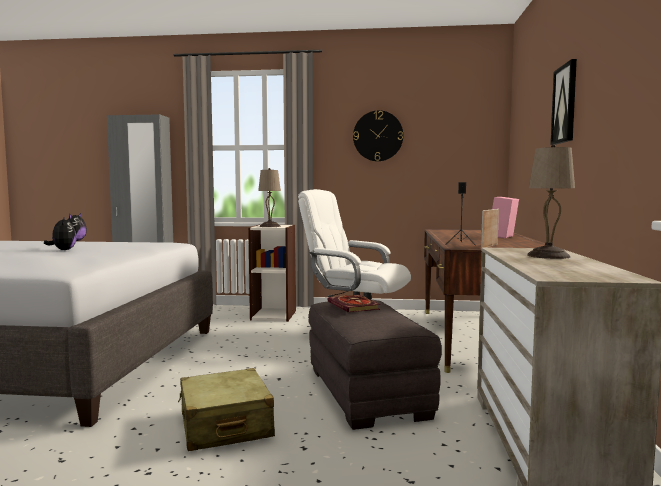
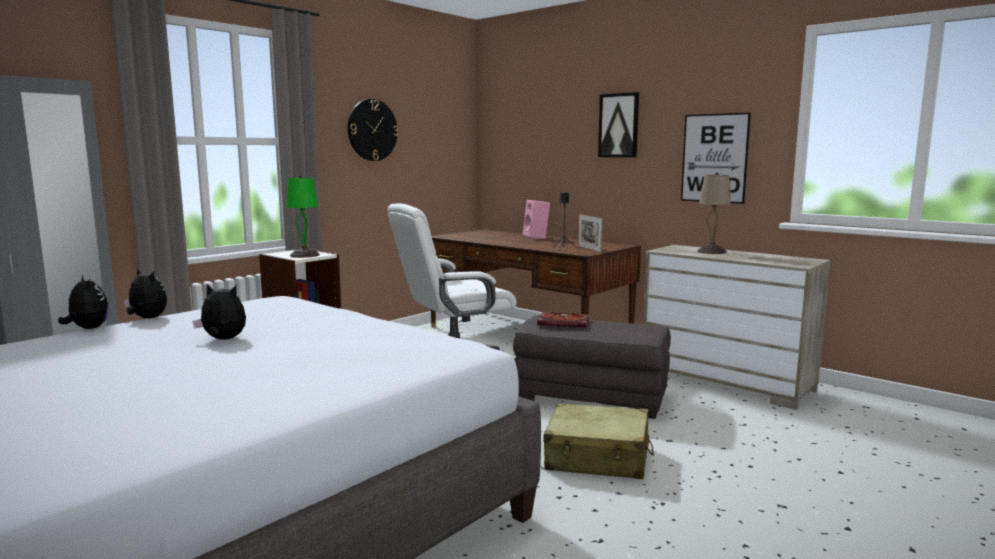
camera: 55 degrees left, 5 degrees up
(102, 241) = (147, 318): none -> plush toy
(269, 226) = (304, 255): beige table lamp -> green table lamp
(618, 129) = (714, 158): none -> picture

